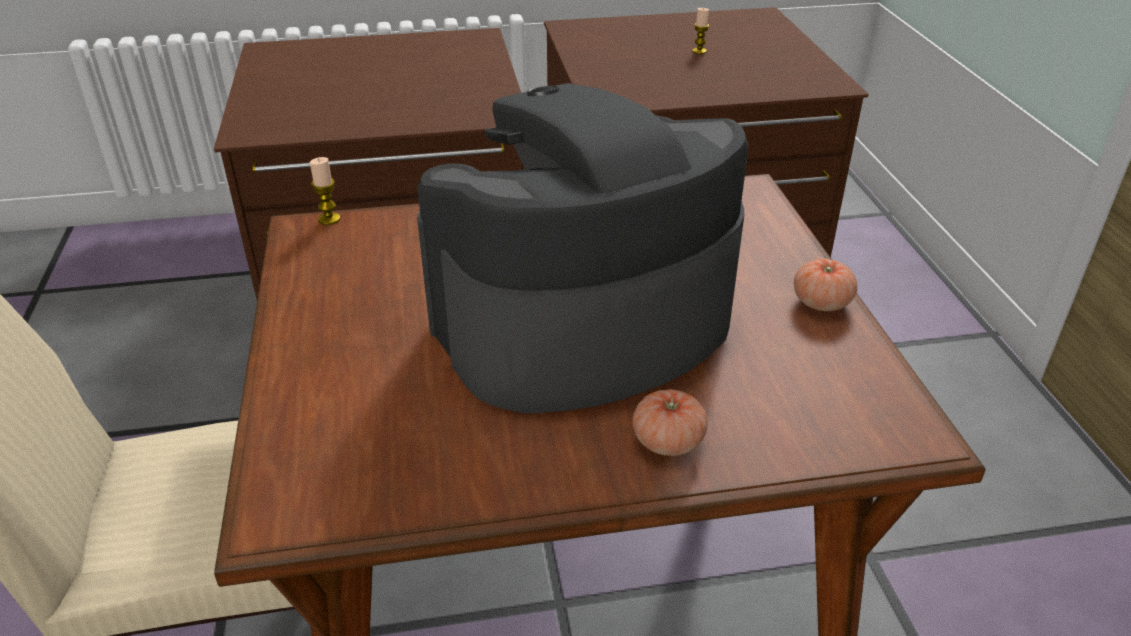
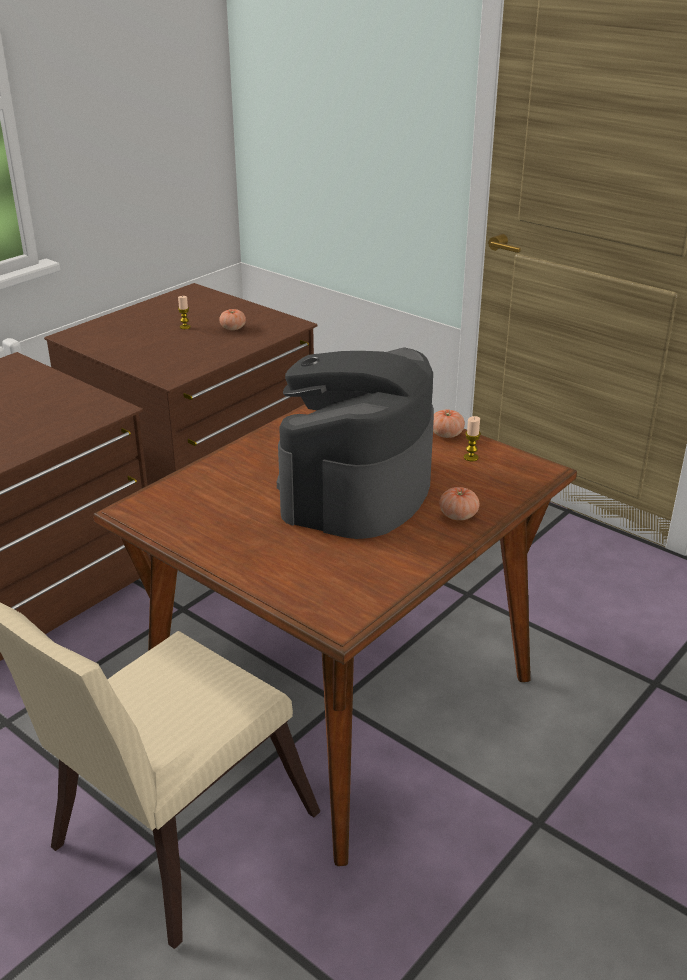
camera: 40 degrees left, 5 degrees down
(329, 219) = (138, 499): candle -> candle (471, 457)
(752, 68) = (233, 328): none -> tomato

